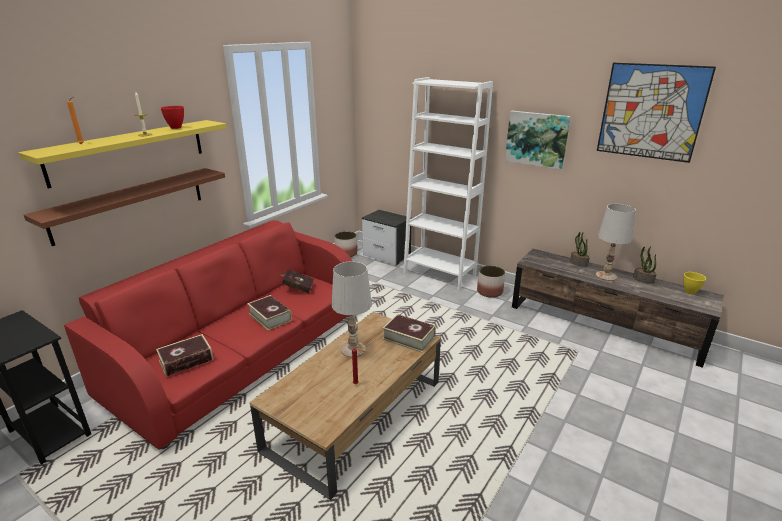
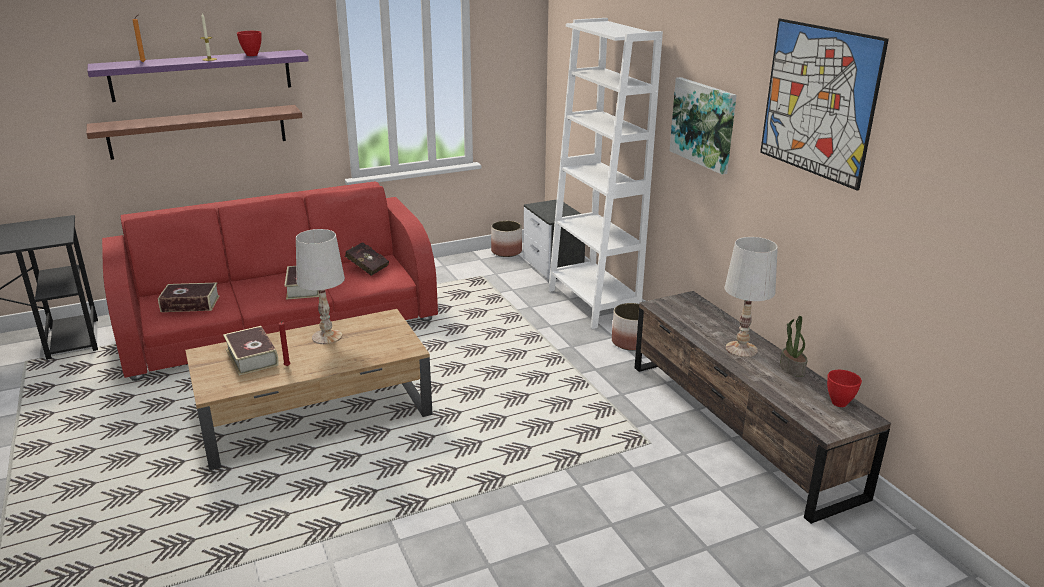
camera: 30 degrees right, 0 degrees up
(129, 151) = (202, 75): yellow shelf -> purple shelf
(409, 338) = (395, 343): book -> book (252, 357)
(578, 263) = (728, 324): potted plant -> none
(690, 292) = (838, 403): yellow bowl -> red bowl

